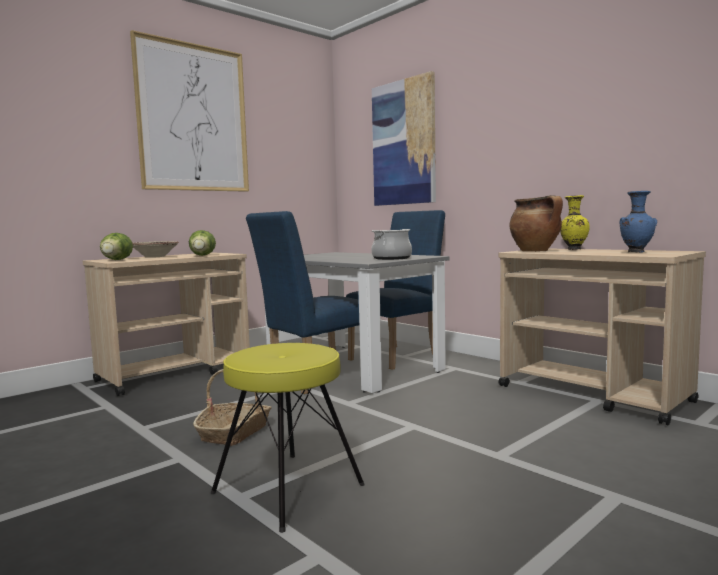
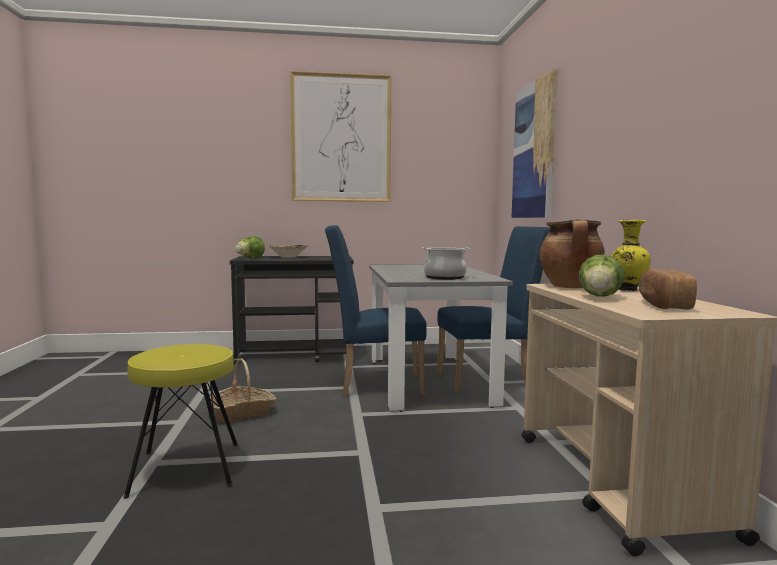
camera: 35 degrees right, 0 degrees up
(176, 373) = (296, 355): beige cart -> black cart
(202, 255) = (315, 259): lettuce -> lettuce (600, 297)
(636, 252) = (662, 305): blue vase -> bread

